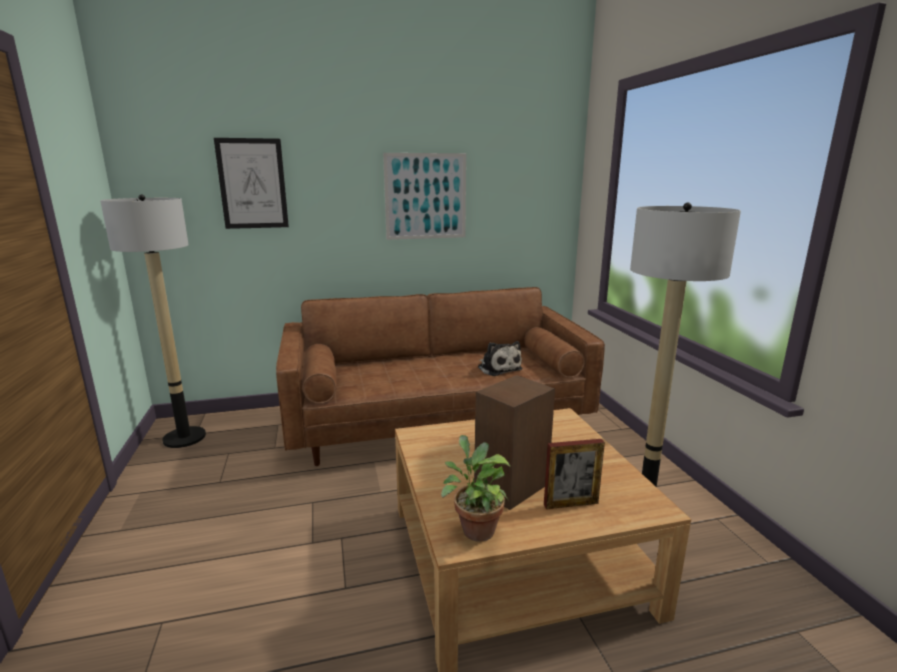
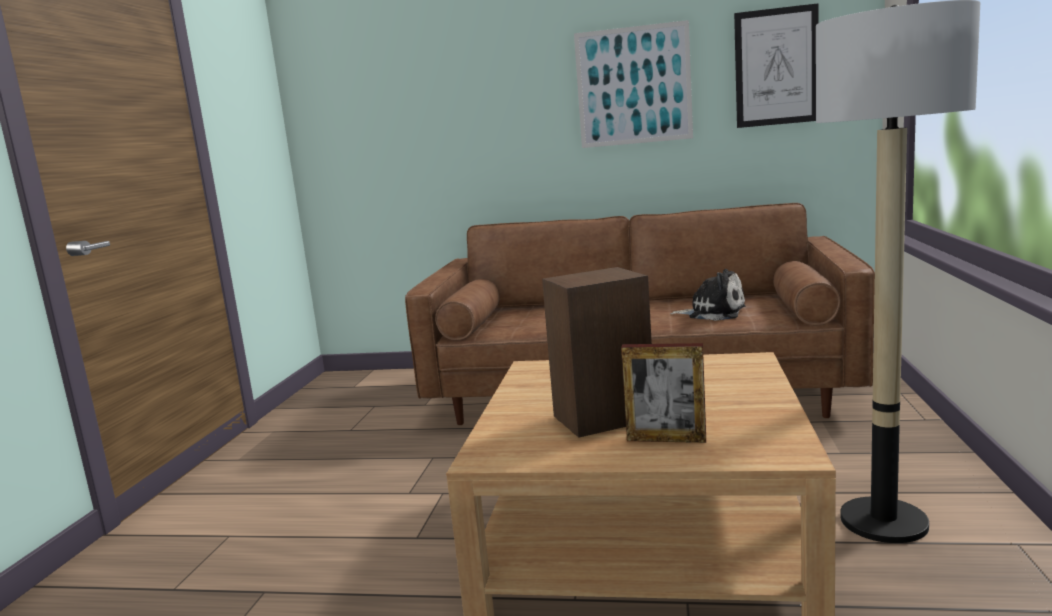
camera: 25 degrees right, 5 degrees down
(184, 437) = (340, 389): floor lamp -> none
(252, 184) = (421, 90): picture -> picture (776, 67)
(475, 528) = (518, 448): potted plant -> none
(498, 368) = (713, 313): plush toy -> plush toy turned 60 degrees counterclockwise

